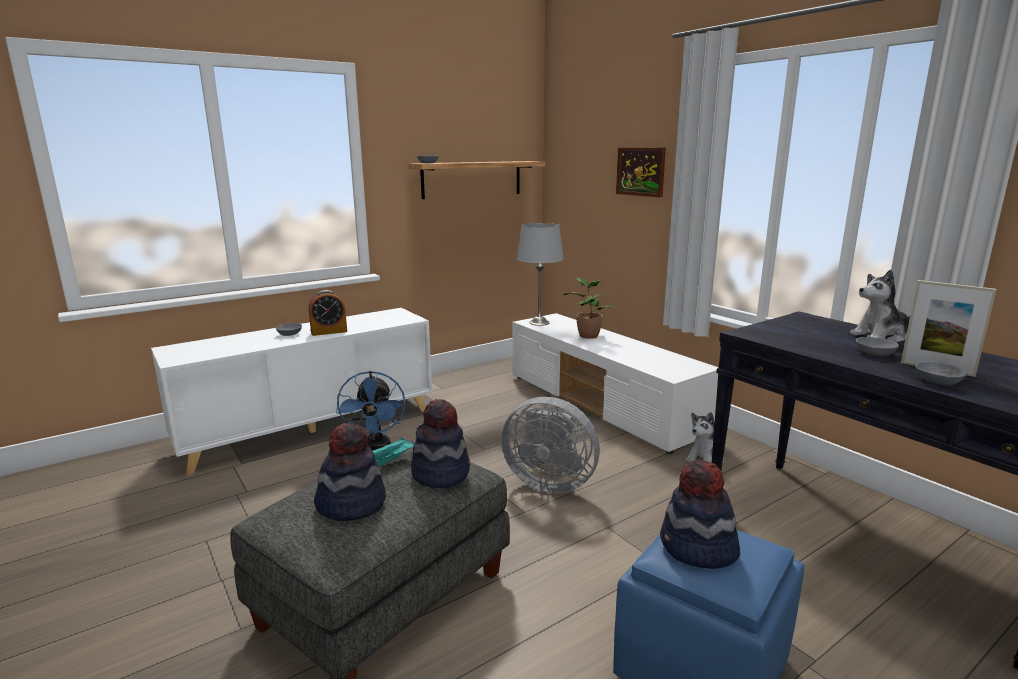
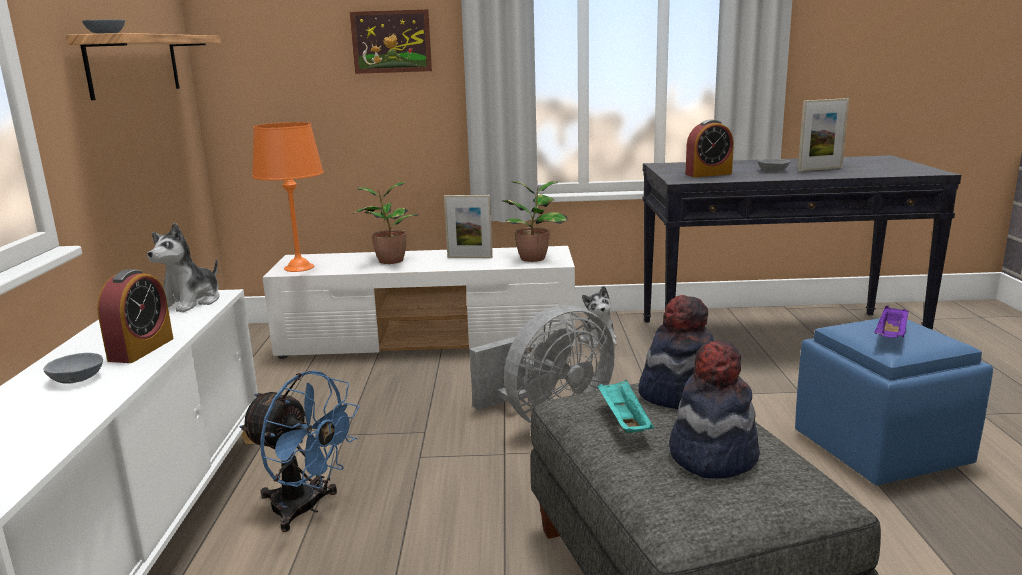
camera: 55 degrees left, 0 degrees up
(539, 322) = (298, 267): grey table lamp -> orange table lamp
(633, 350) = (470, 257): none -> picture frame
(668, 367) = (534, 258): none -> potted plant
(697, 549) = (891, 336): hat -> purple tray
(796, 336) = (708, 174): none -> alarm clock
(881, 336) = (736, 163): plush toy -> plush toy (191, 302)
(936, 381) = (843, 173): grey bowl -> none

